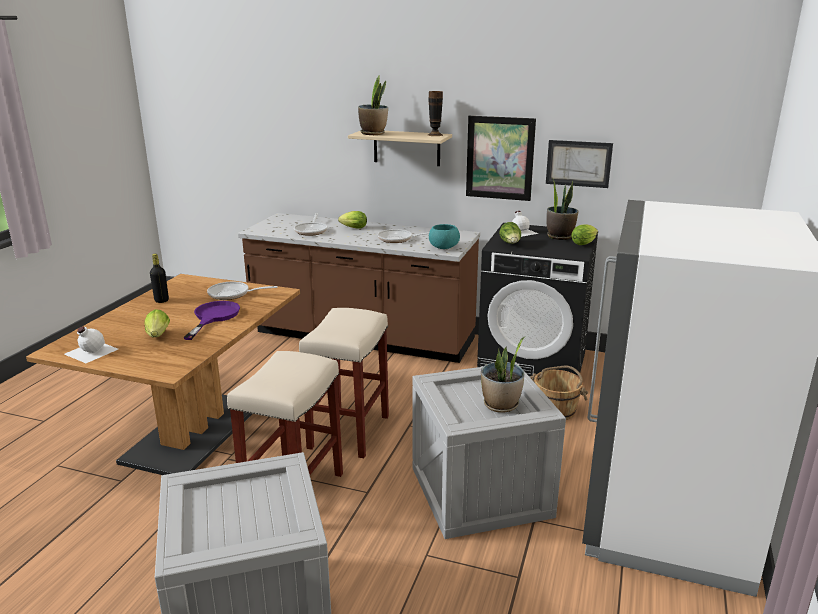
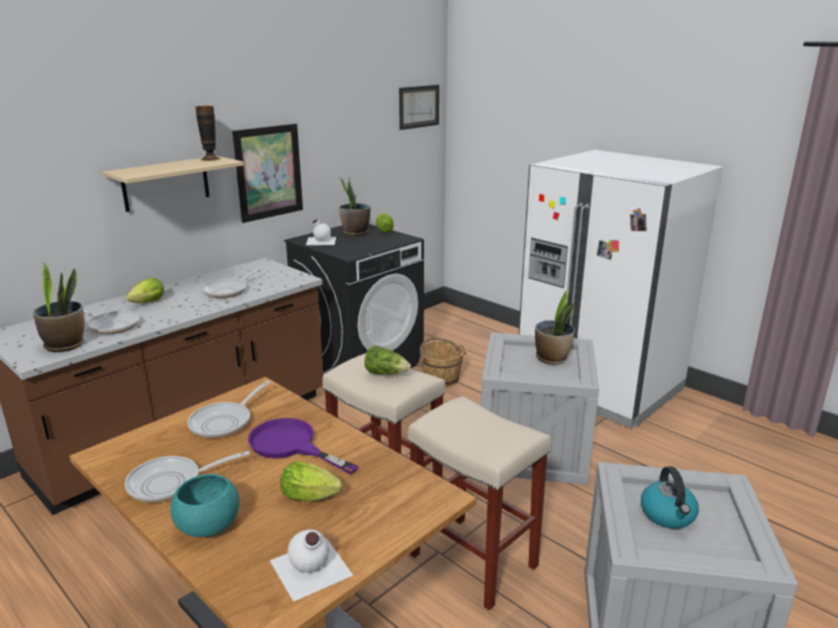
camera: 65 degrees left, 0 degrees up
(161, 300) = (171, 483): black bottle -> frying pan
(244, 502) = (668, 515): none -> kettle
(373, 133) = (145, 171): potted plant -> potted plant (65, 345)
(443, 247) = (287, 278): turquoise bowl -> turquoise bowl (208, 525)
(510, 243) = (348, 250): lettuce -> lettuce (386, 373)
(578, 163) = (334, 162): picture -> picture (418, 106)

